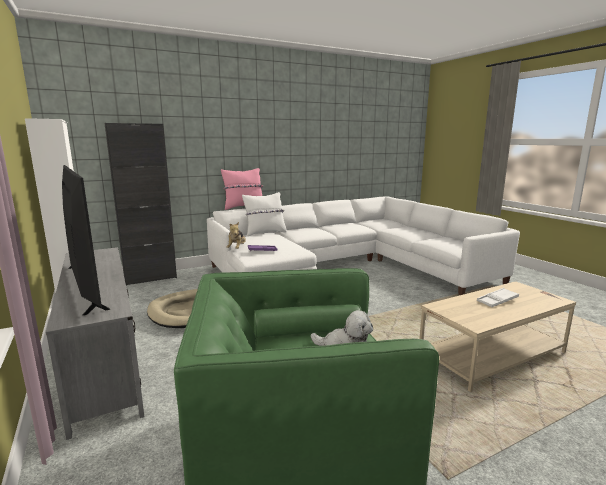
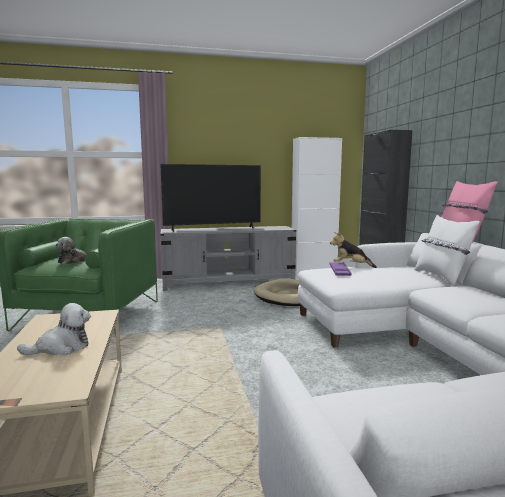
camera: 105 degrees right, 5 degrees down
(497, 300) = (61, 348): white tray -> plush toy

